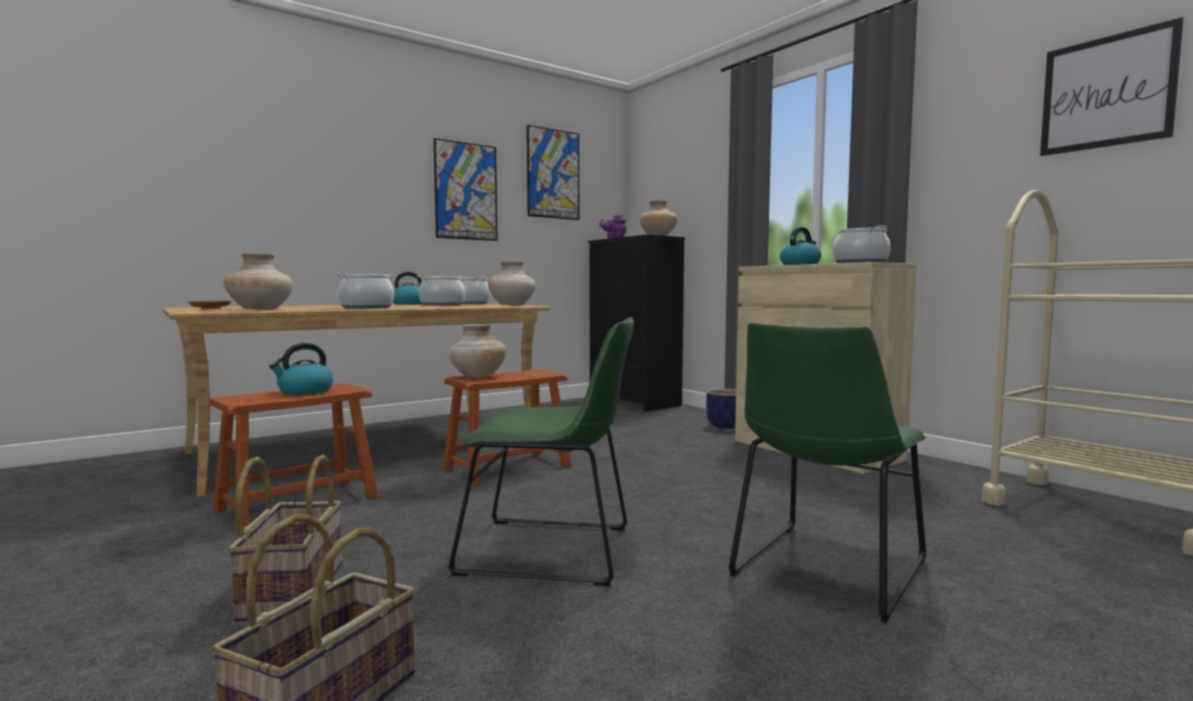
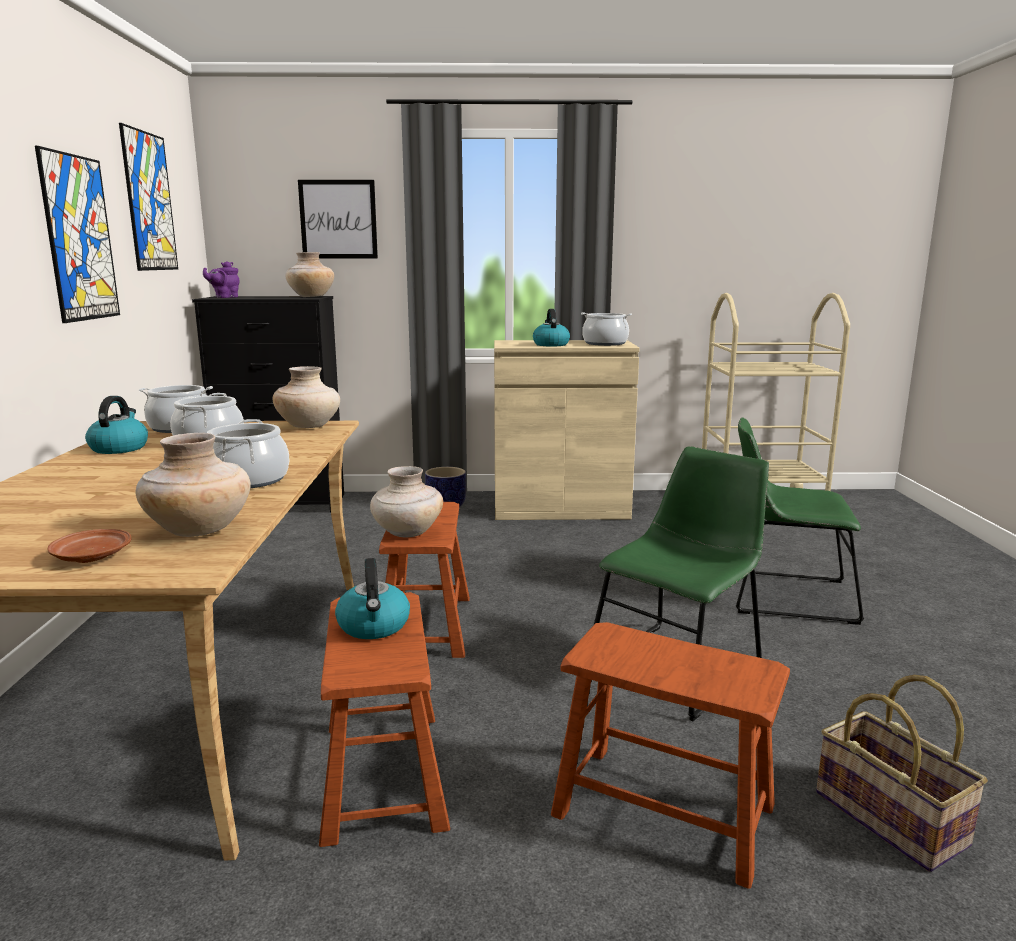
camera: 55 degrees left, 10 degrees up
(291, 590) = (663, 810): basket -> brown stool
(826, 571) = (784, 595): green chair -> green chair turned 120 degrees clockwise
(1107, 92) = (738, 220): picture -> picture (338, 219)

